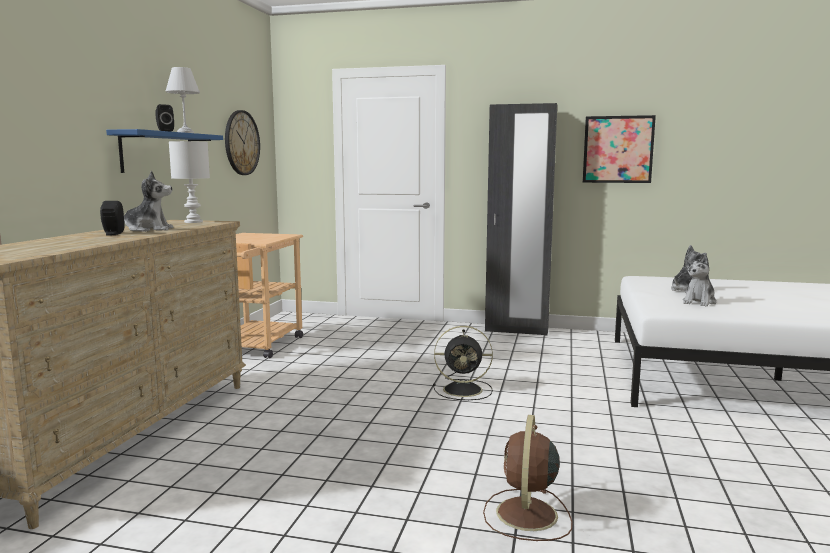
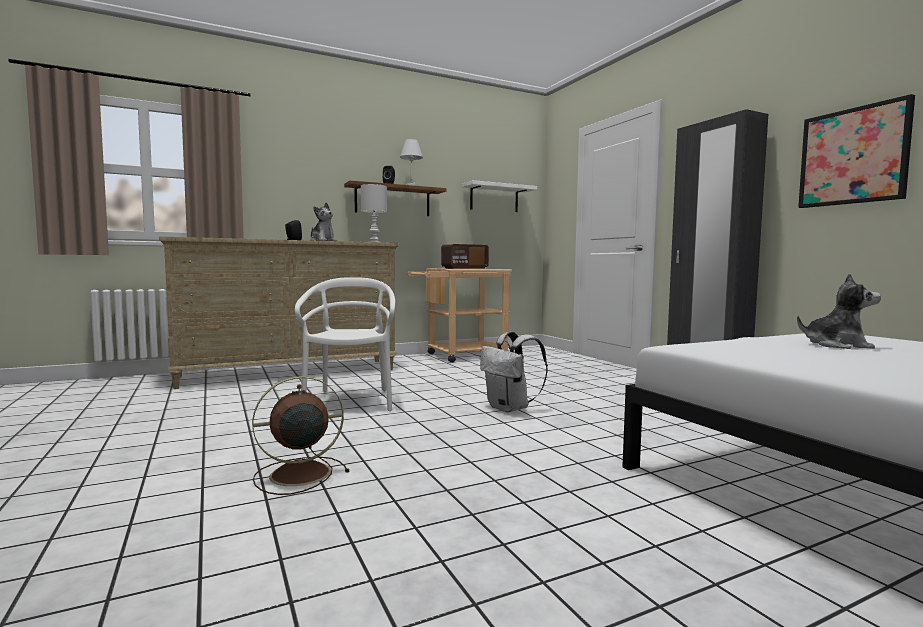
camera: 50 degrees right, 5 degrees down
(157, 152) = (392, 200): blue shelf -> brown shelf
(241, 143) = (494, 198): wall clock -> white shelf
(251, 238) = (464, 268): none -> radio
(329, 438) = (350, 401): none -> white chair
(464, 390) = (510, 408): black fan -> white backpack
(699, 302) = (789, 351): plush toy -> none

